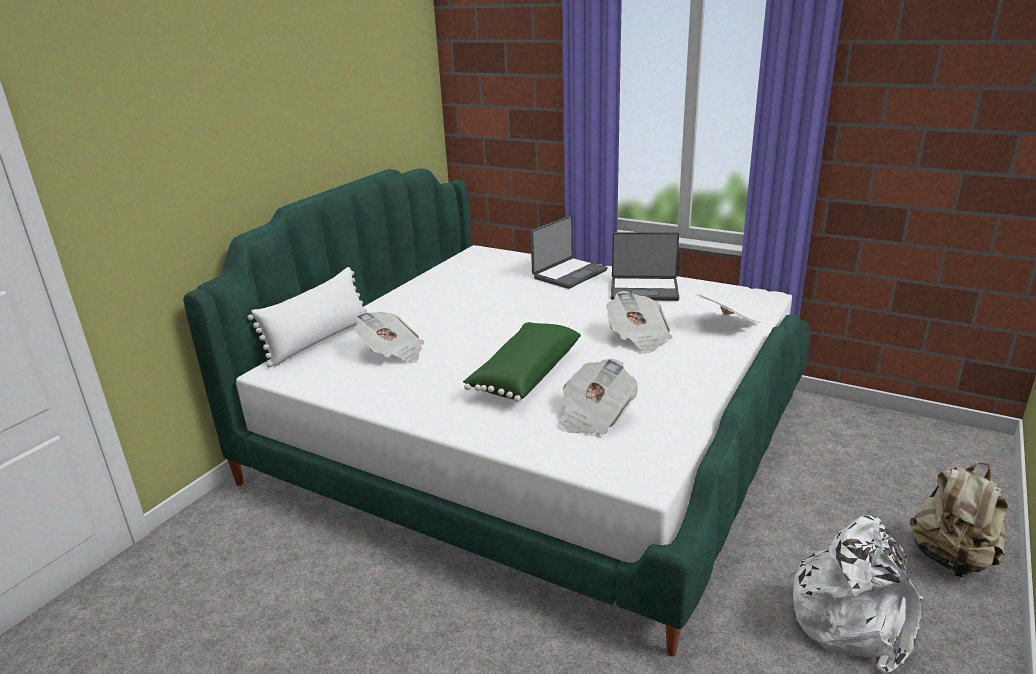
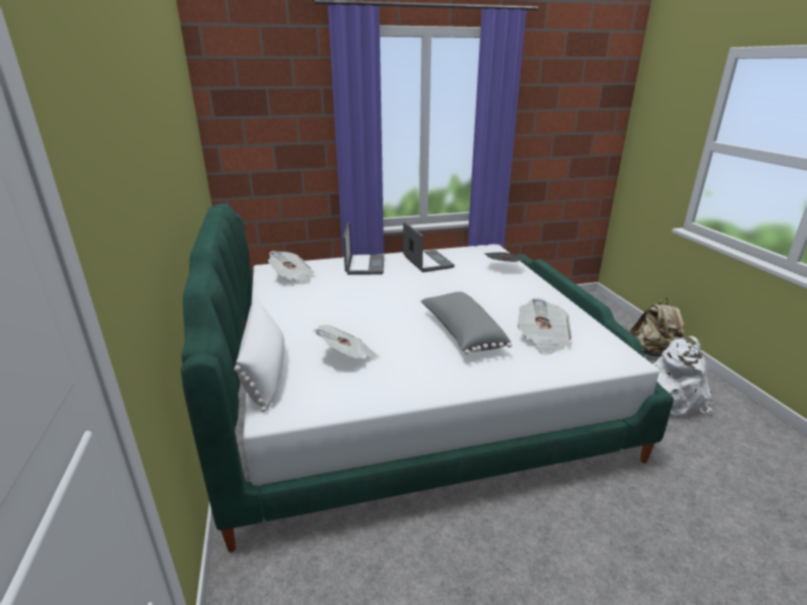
camera: 45 degrees left, 0 degrees up
(524, 374) = (461, 333): green pillow -> grey pillow
(638, 338) = (477, 289): newspaper -> newspaper (293, 278)
(644, 290) = (427, 262): laptop -> laptop turned 75 degrees counterclockwise

